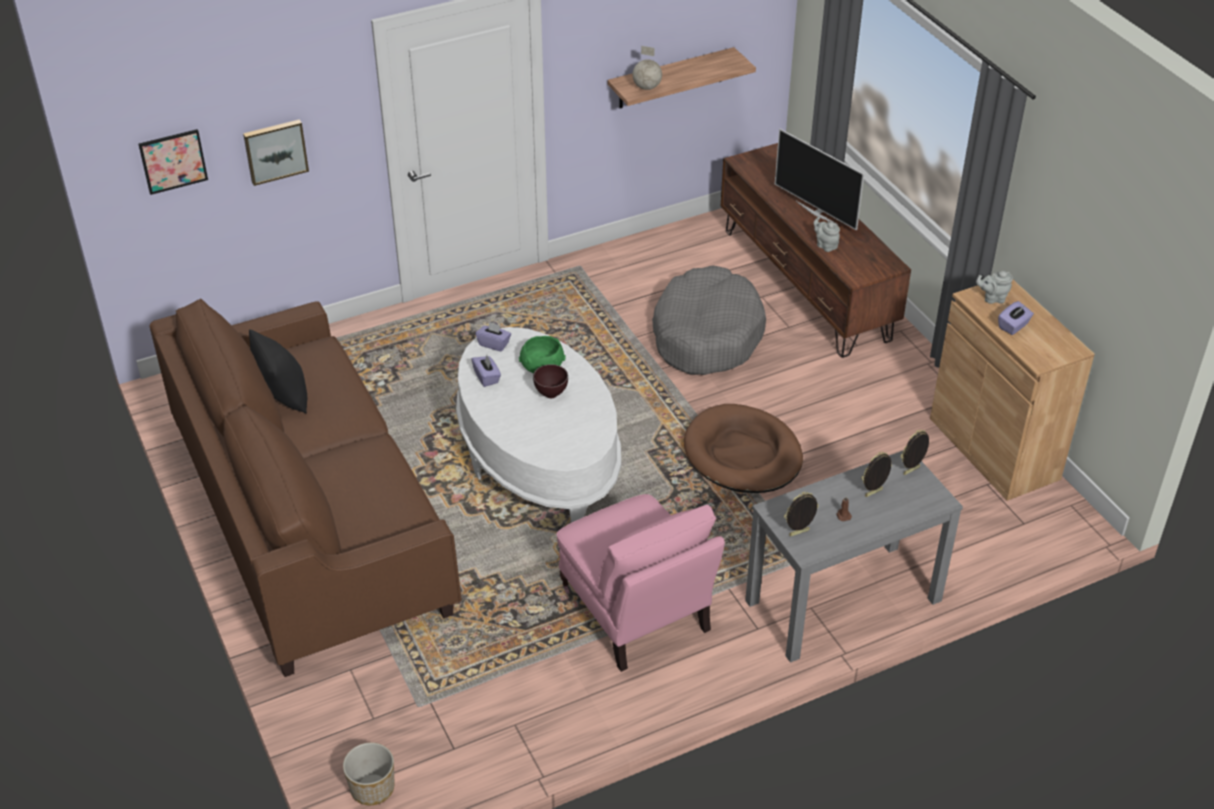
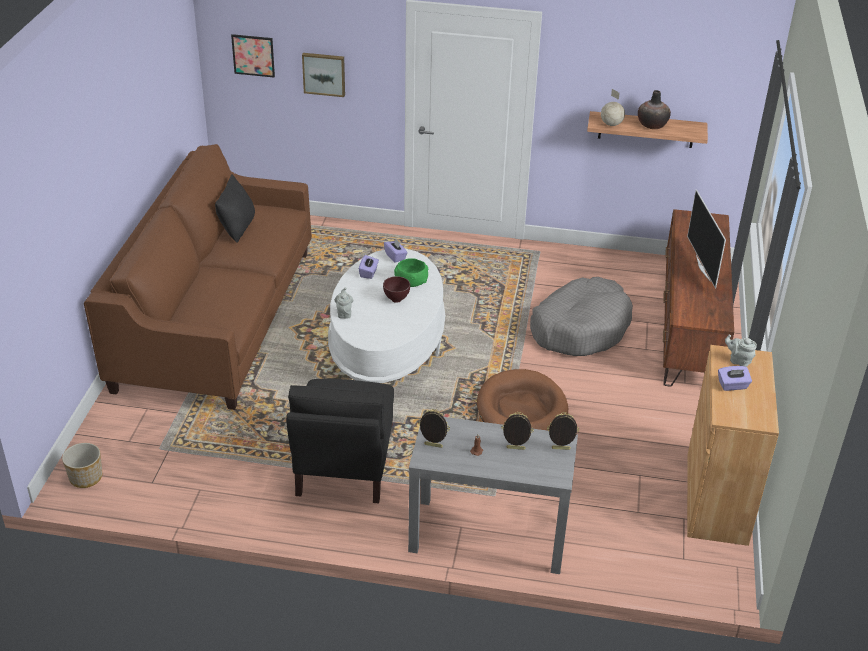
camera: 35 degrees right, 5 degrees down
(636, 613) = (343, 467): pink armchair -> black armchair
(686, 71) = (652, 125): none -> vase
(825, 245) = (685, 290): grey teapot -> grey teapot (344, 313)

